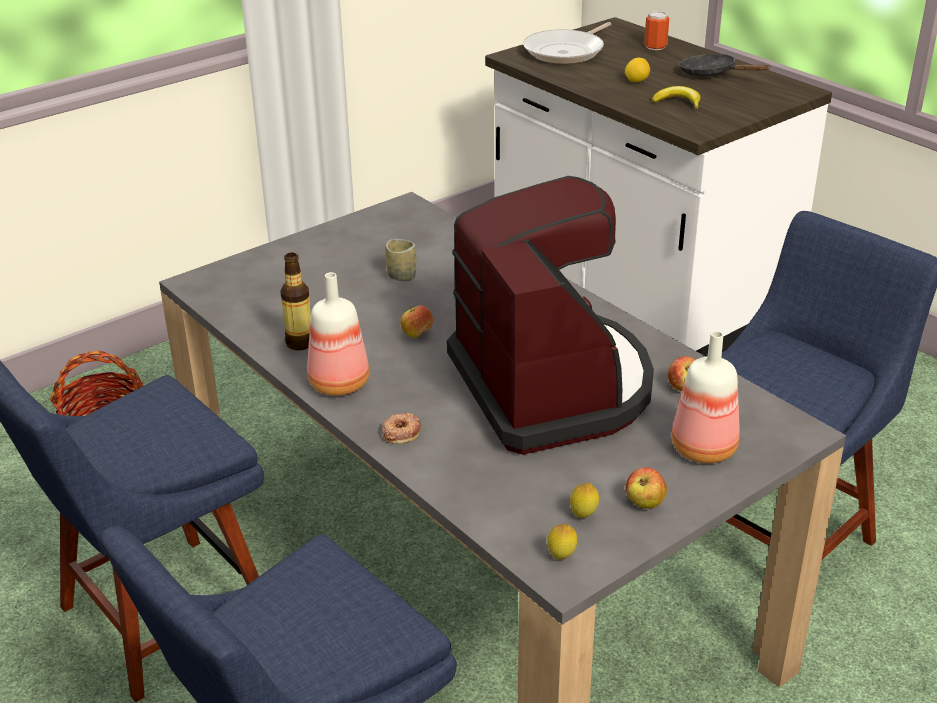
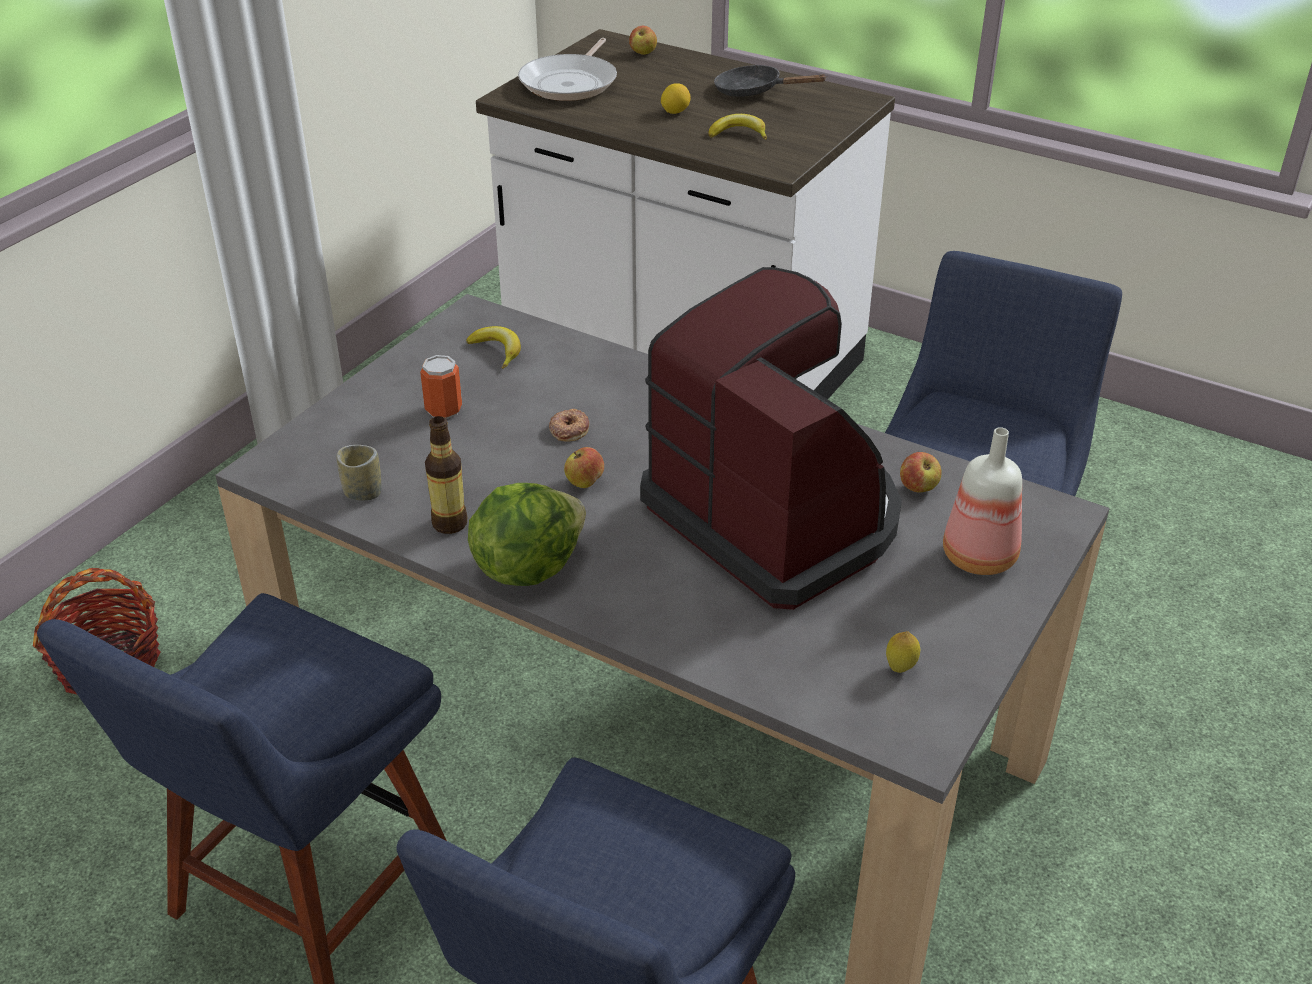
camera: 20 degrees left, 5 degrees up
(337, 383) = (527, 567): bottle -> lettuce
(401, 276) = (521, 409): cup -> cup (363, 492)
(401, 432) = (639, 613): donut -> donut (569, 429)
(409, 234) = (497, 351): none -> banana
(561, 557) = (905, 725): lemon -> none
(644, 503) = (955, 637): apple -> apple (643, 53)
(655, 46) = (669, 63): can -> can (443, 410)

